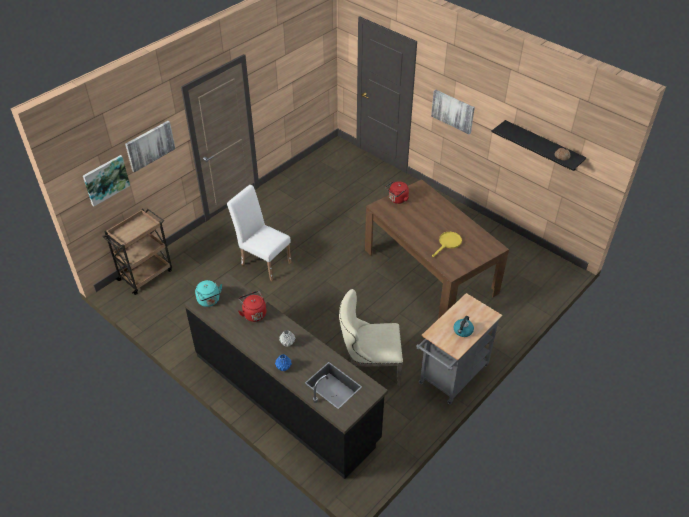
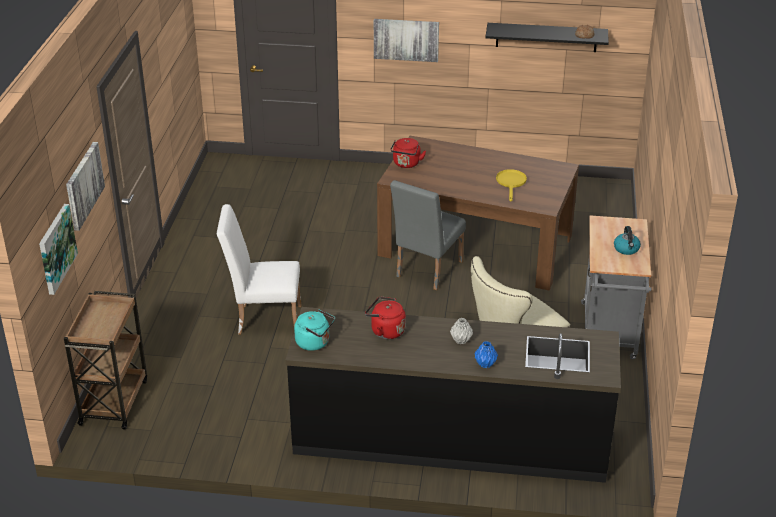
camera: 35 degrees left, 10 degrees down
(382, 275) = (426, 271): none -> grey chair

